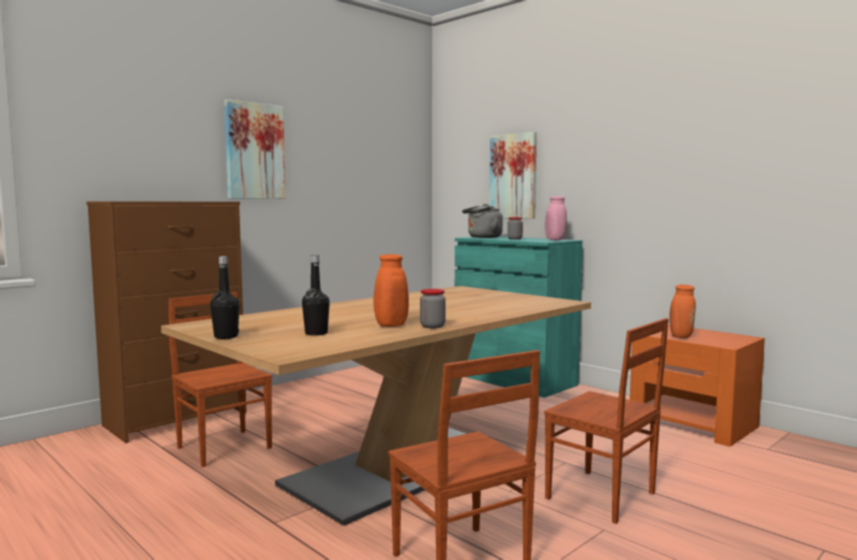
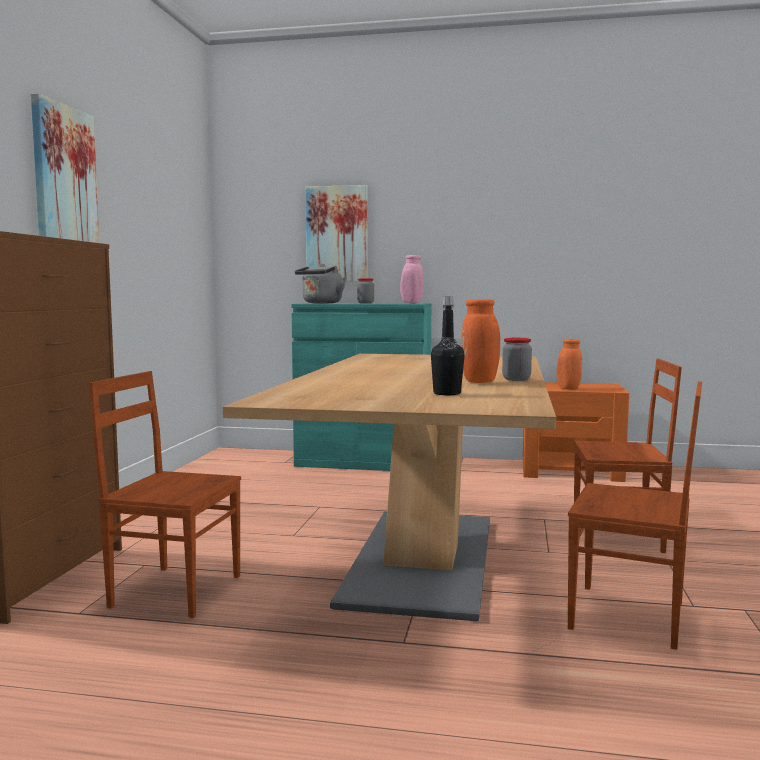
camera: 35 degrees left, 0 degrees up
(226, 336) = (371, 405): black bottle -> none

